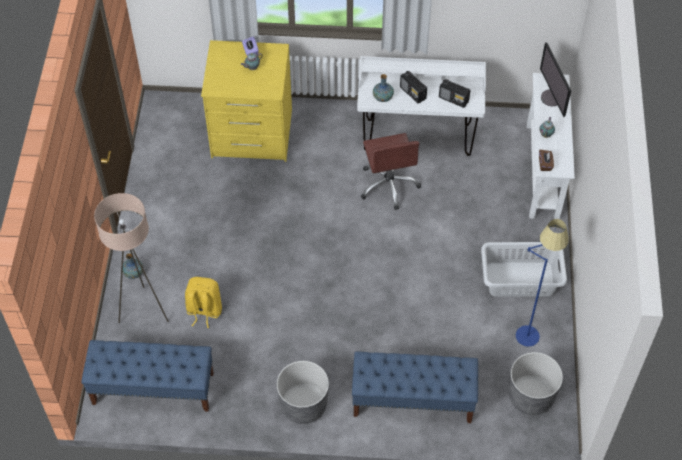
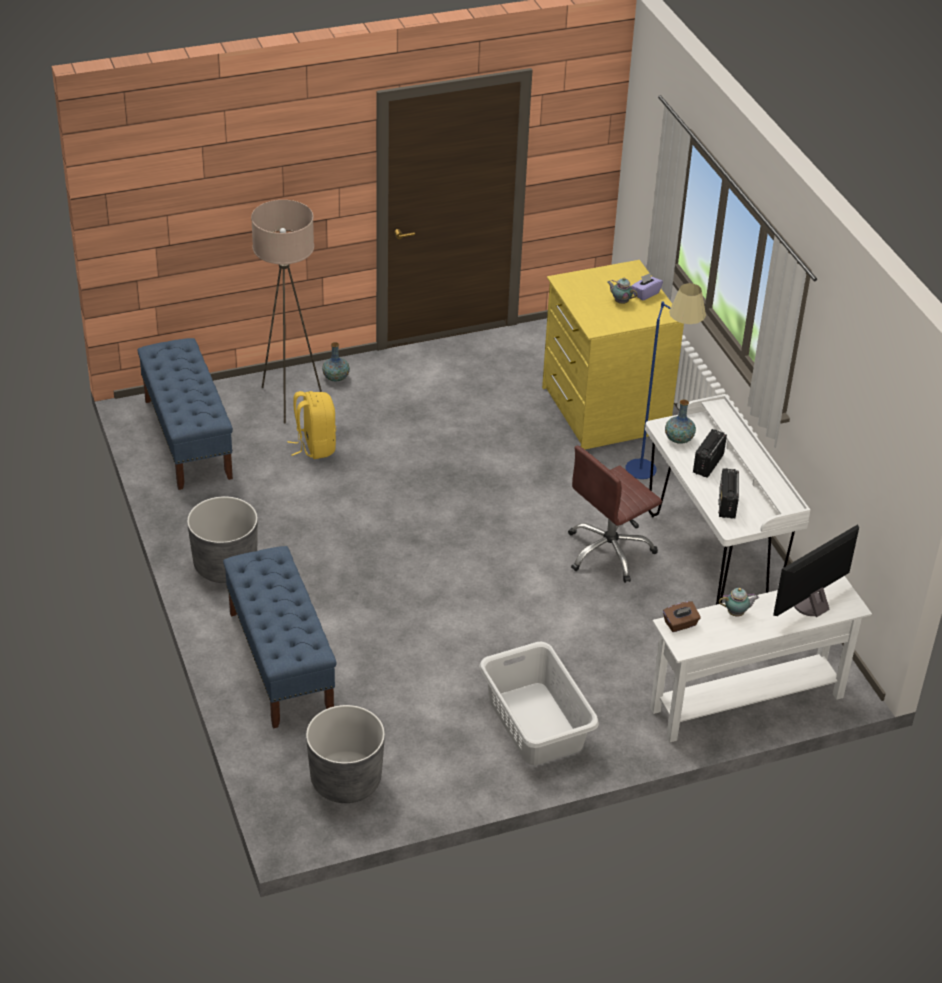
camera: 65 degrees right, 15 degrees down
(530, 326) = (461, 753): blue floor lamp -> blue floor lamp (655, 468)

